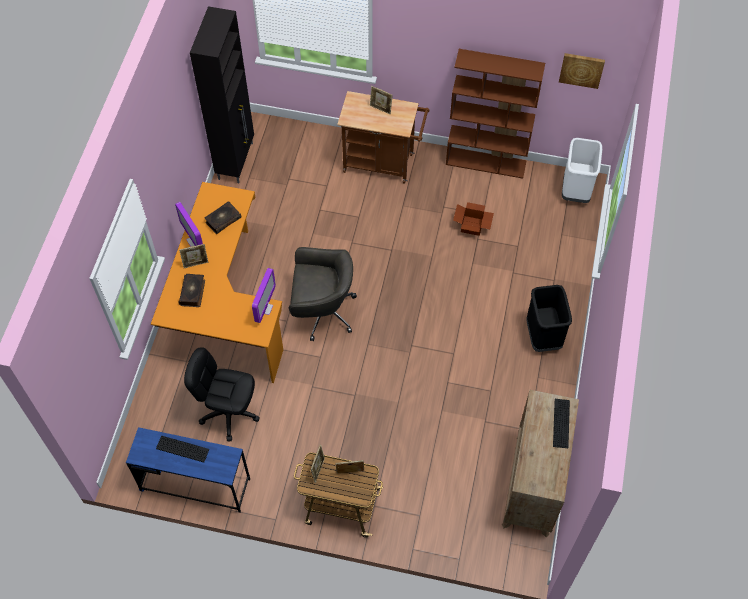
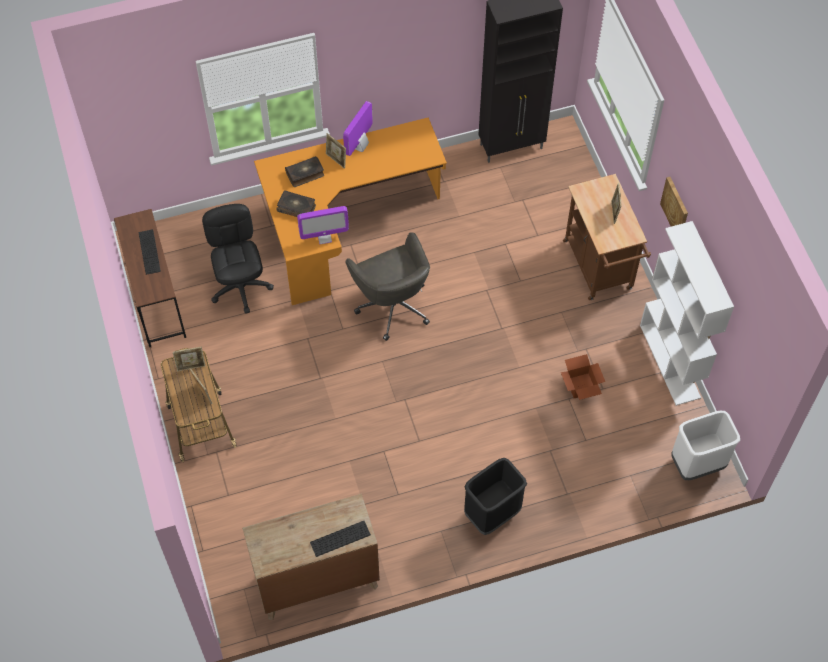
camera: 60 degrees right, 0 degrees up
(195, 485) = (156, 299): blue desk -> brown desk
(223, 220) = (397, 155): book -> book (296, 208)
(486, 162) = (670, 361): brown bookcase -> white bookcase
(581, 69) = (753, 345): picture -> picture (675, 207)

